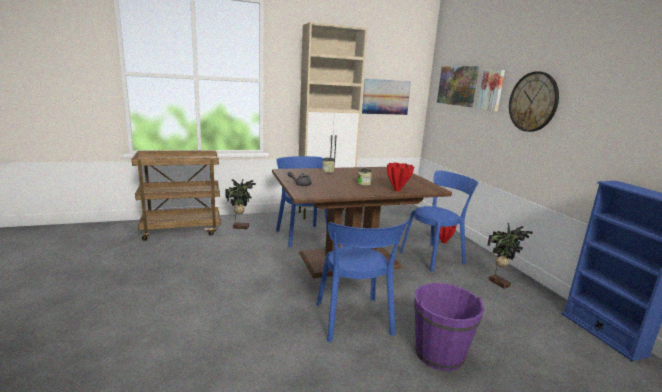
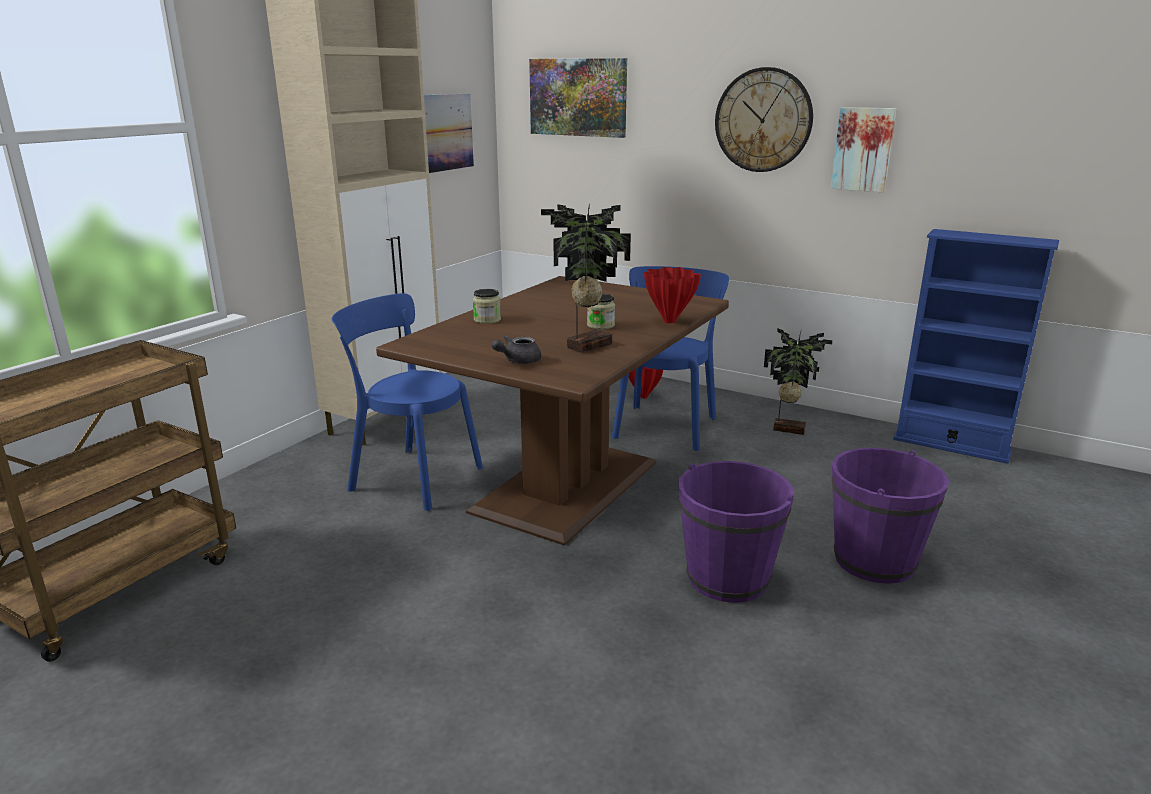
camera: 40 degrees left, 5 degrees up
(240, 227) = (256, 515): potted plant -> potted plant (586, 345)
(354, 321) = (727, 578): blue chair -> purple bucket
(492, 90) = (668, 103): picture -> picture (863, 149)

